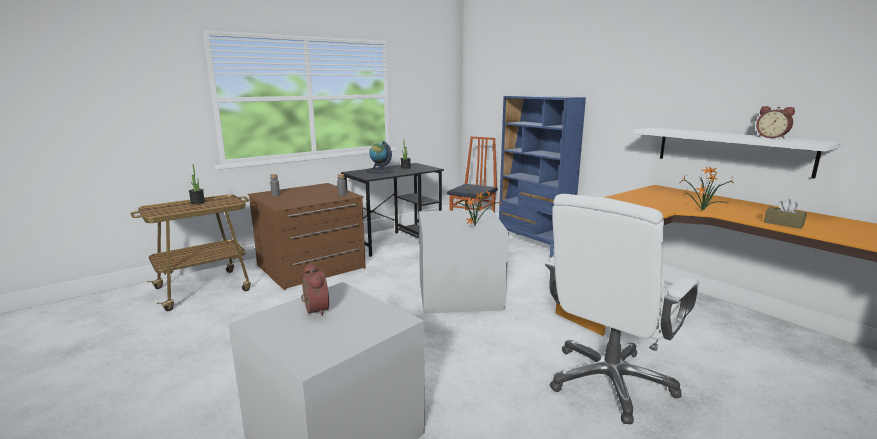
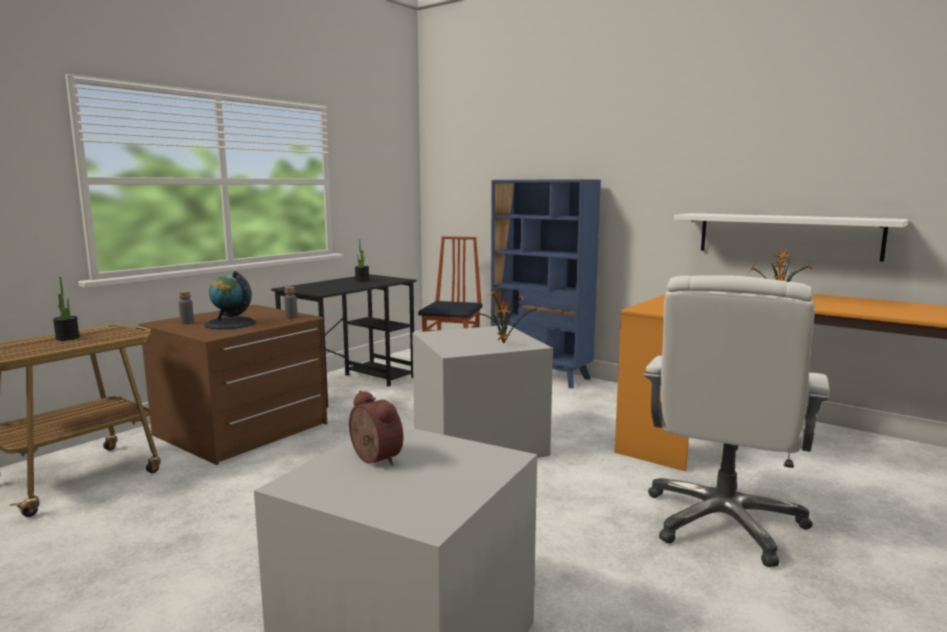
camera: 15 degrees left, 5 degrees down
(380, 171) = (328, 285): globe -> globe (230, 324)
(772, 137) = (835, 217): alarm clock -> none
(783, 223) = (870, 311): brown tissue box -> none

